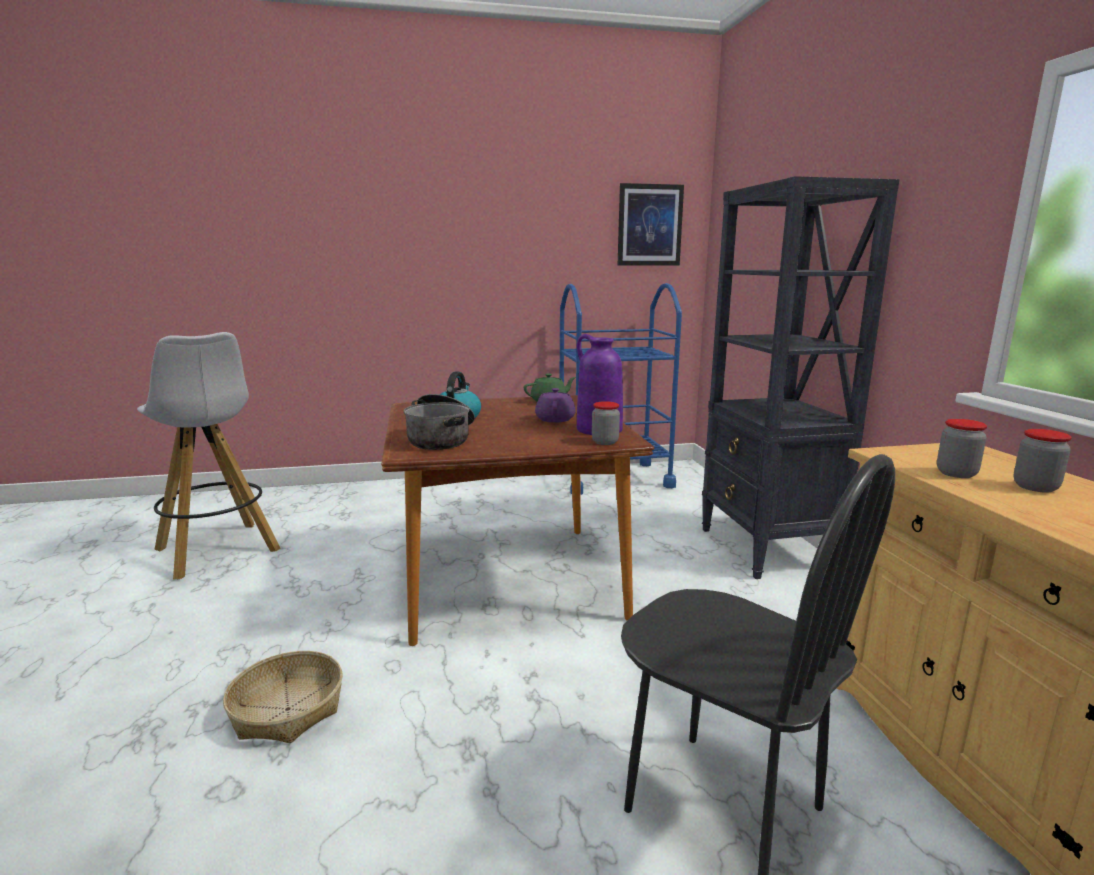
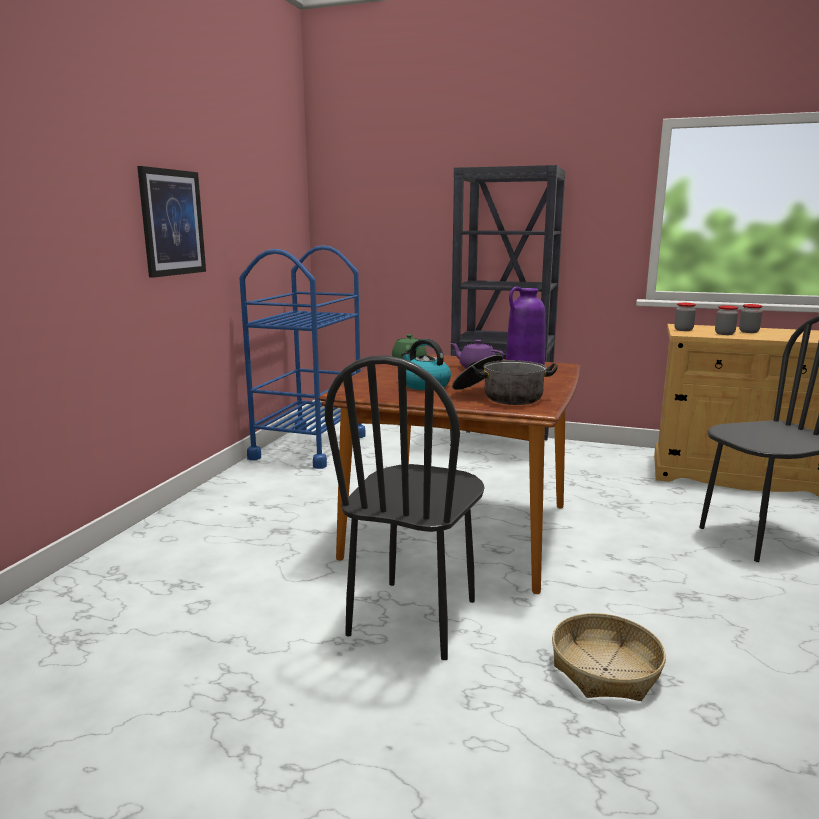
camera: 60 degrees left, 0 degrees up
(218, 551) = (166, 696): white stool -> none
(338, 598) = (414, 617): none -> black chair
(605, 442) = (561, 369): jar -> jar (683, 330)
(649, 225) = (279, 187): picture -> picture (172, 222)

